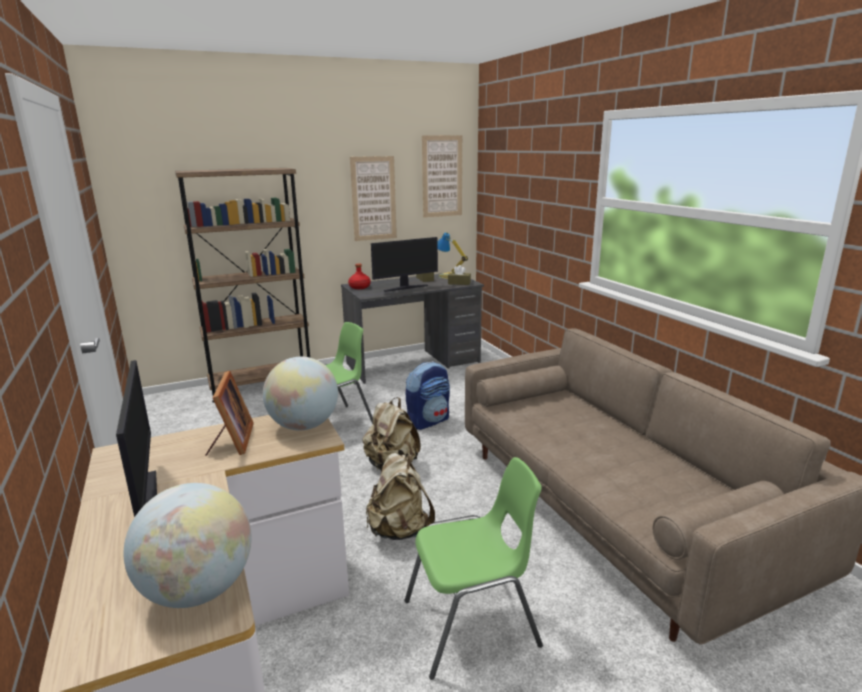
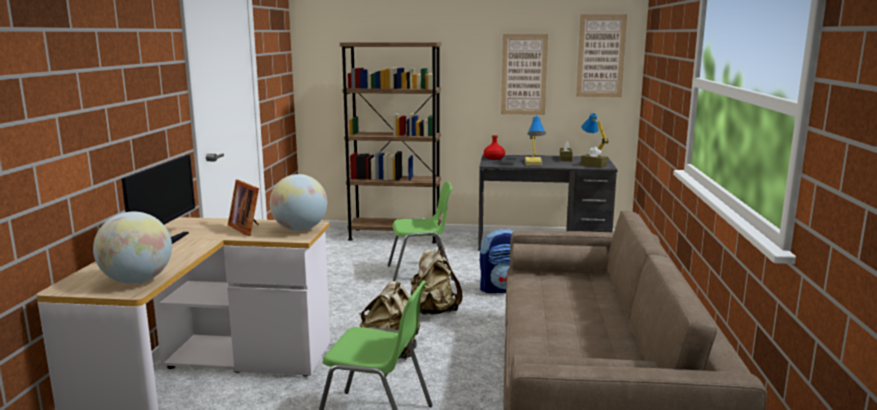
camera: 30 degrees right, 5 degrees down
(232, 441) = (247, 228): picture frame -> picture frame turned 120 degrees clockwise
(405, 288) = (534, 163): monitor -> table lamp

